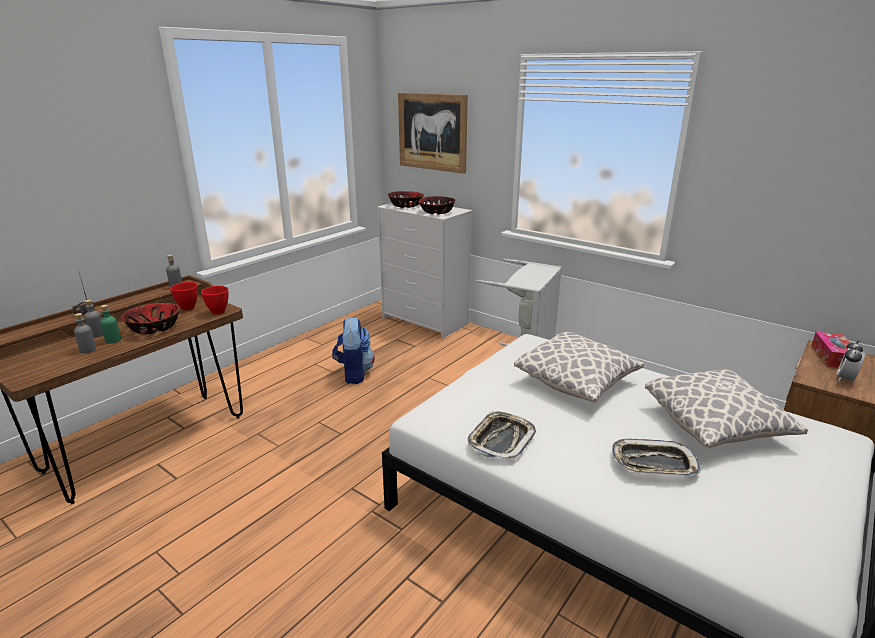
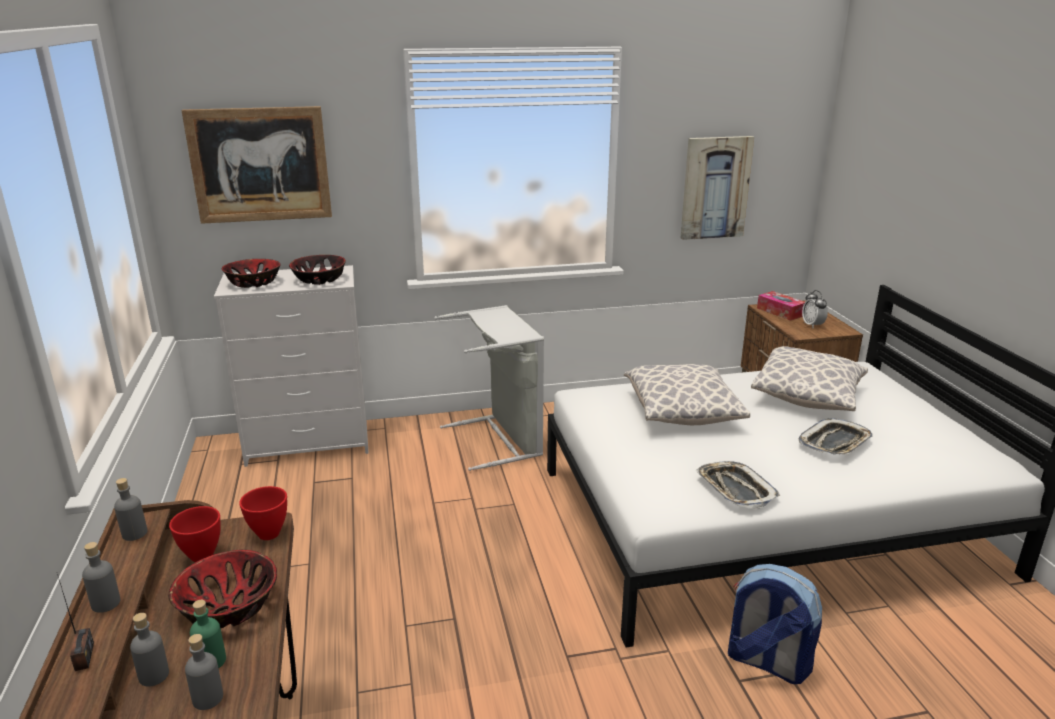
camera: 50 degrees left, 0 degrees up
(122, 301) = (106, 603): none -> grey bottle
(354, 373) = (340, 549): backpack -> backpack (766, 662)
(792, 205) = (715, 188): none -> picture

